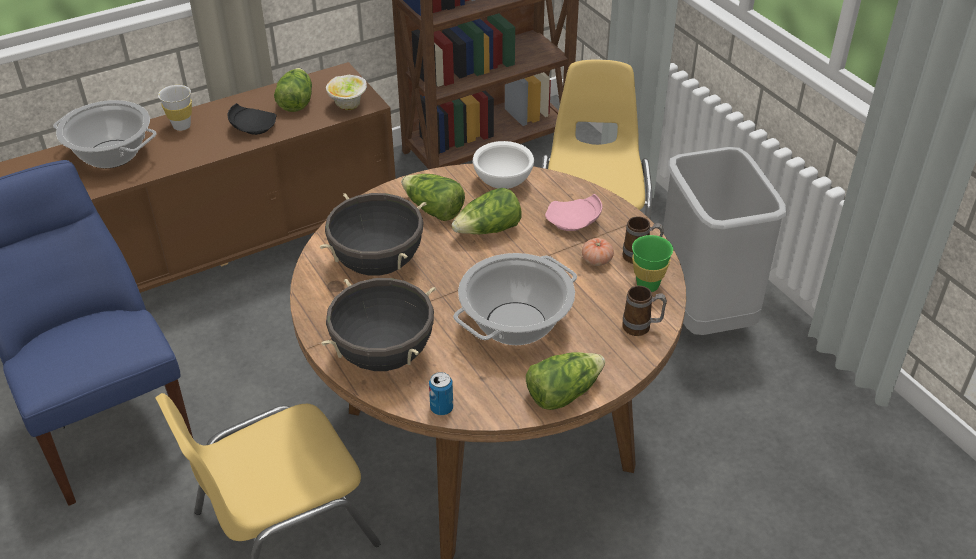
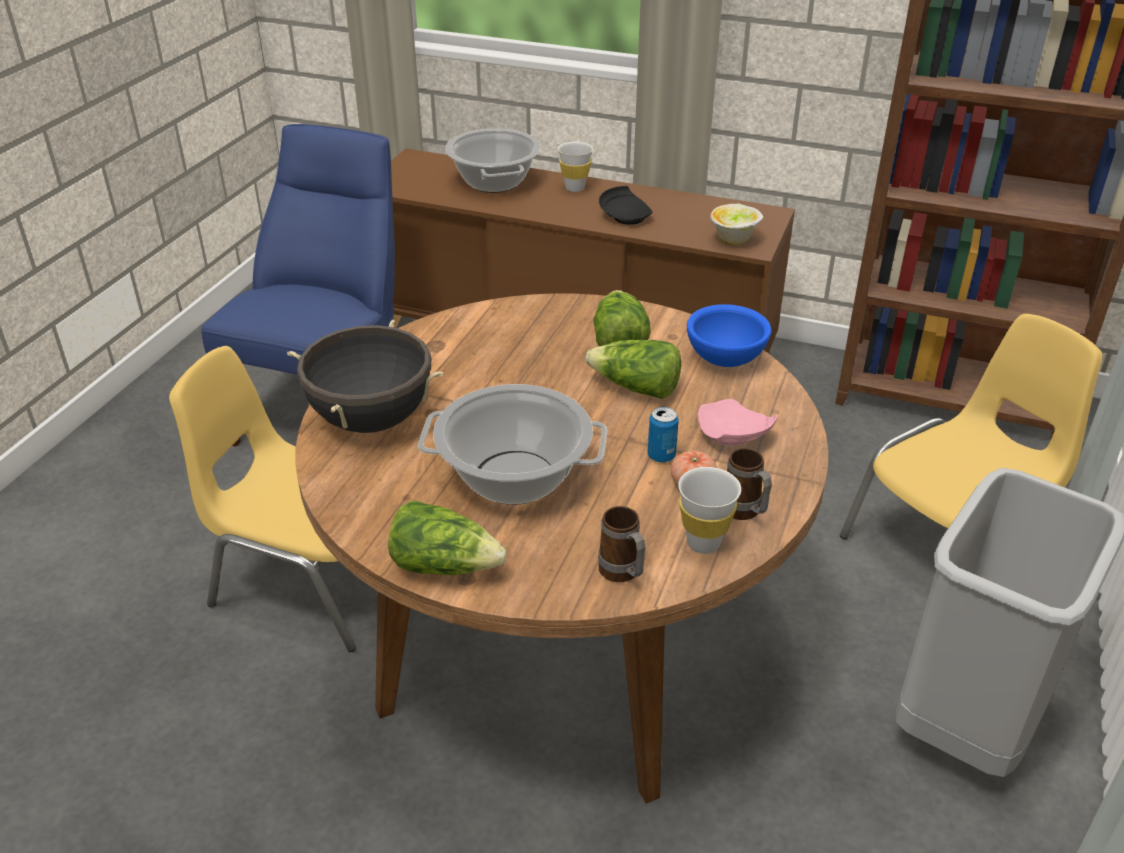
camera: 50 degrees right, 5 degrees down
(295, 101) = (693, 215): lettuce -> none
(377, 263) = (496, 351): black cooking pot -> none
(441, 408) = (334, 493): can -> can (661, 456)
(503, 183) = (724, 359): white bowl -> blue bowl
(647, 285) = (703, 543): green cup -> white cup

